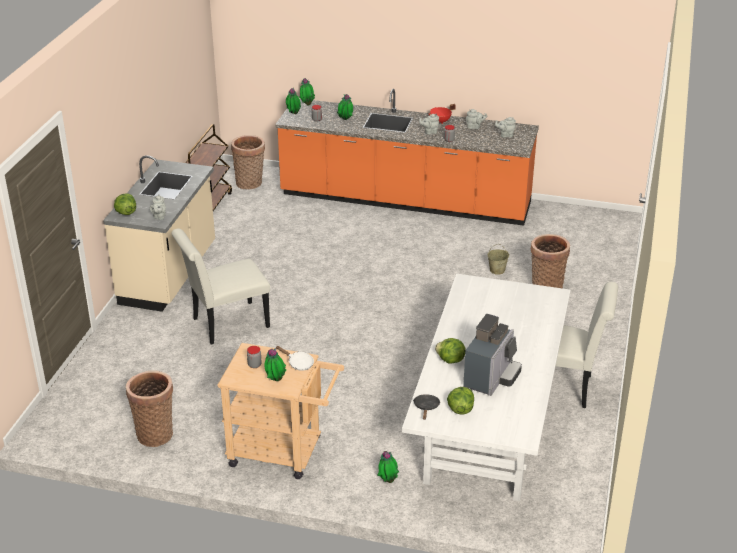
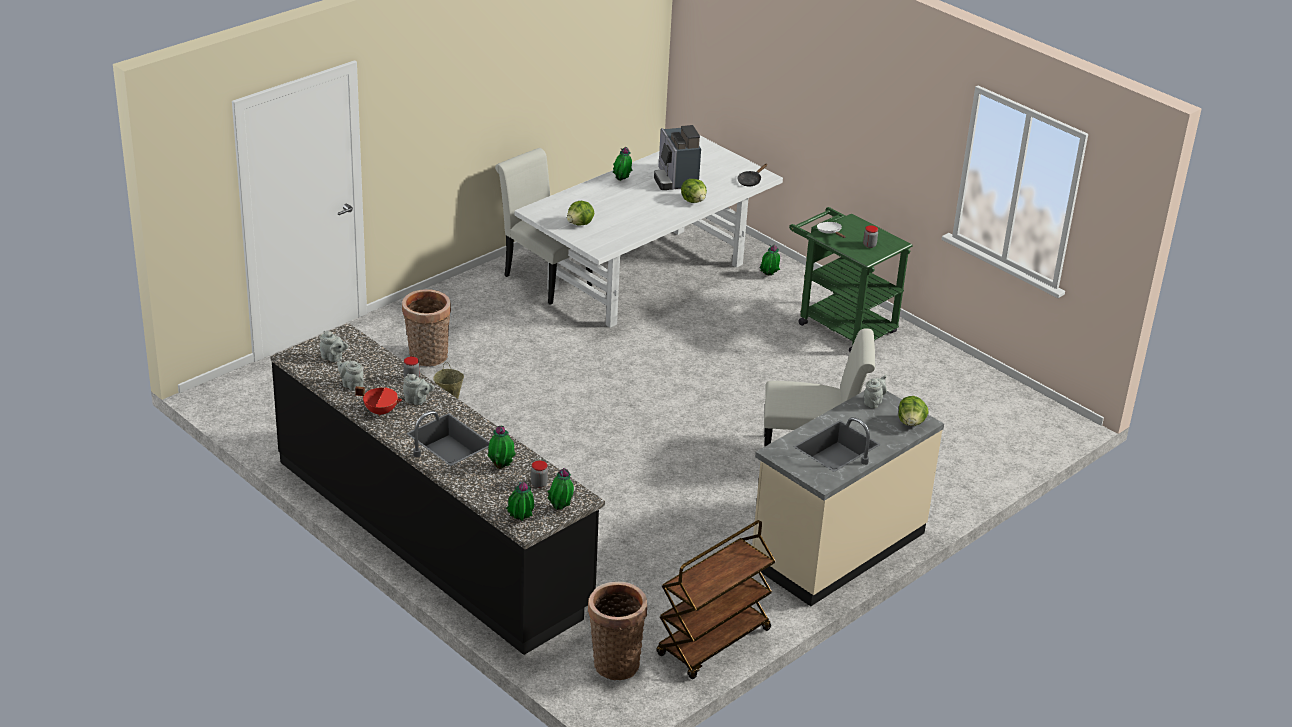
camera: 150 degrees left, 0 degrees up
(155, 433) = (949, 381): basket -> none
(275, 380) = (860, 229): potted plant -> potted plant (622, 180)
(283, 452) = (840, 324): beige cart -> green cart
(405, 200) = (432, 533): orange counter -> black counter
(460, 409) = (725, 171): lettuce -> lettuce (580, 224)
(491, 378) = (675, 179): coffee machine -> coffee machine turned 75 degrees counterclockwise

